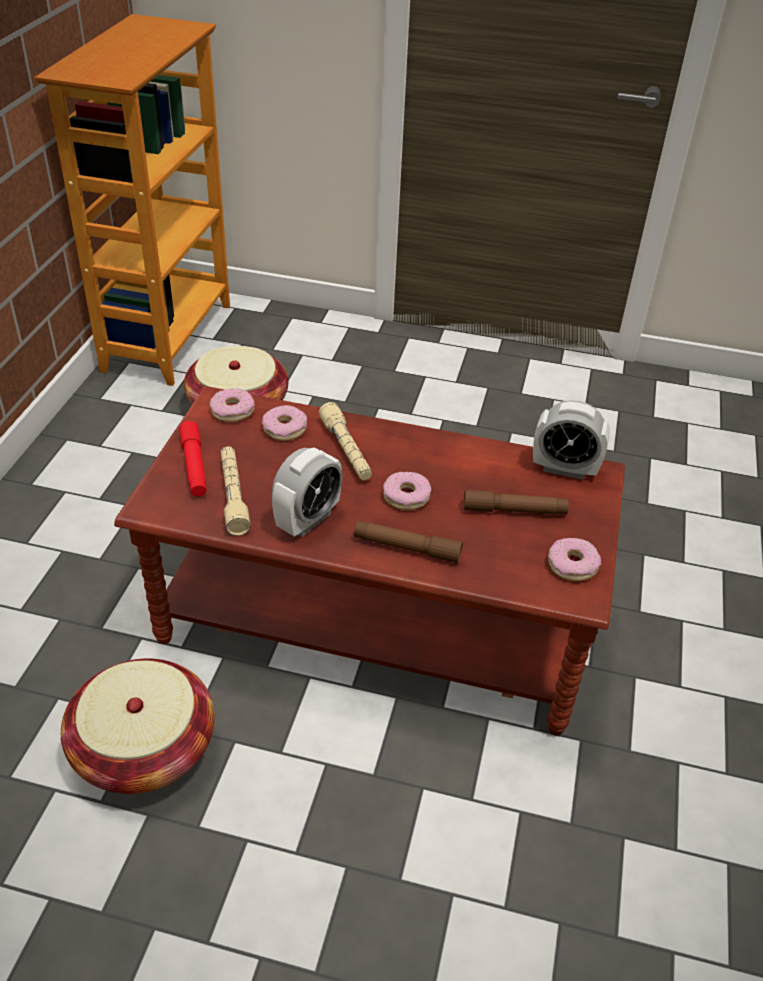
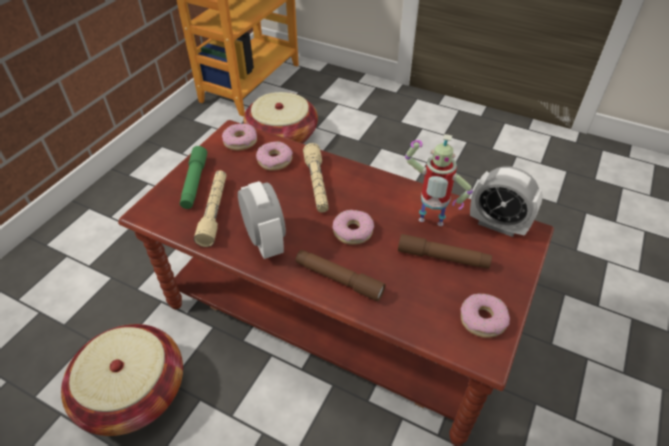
camera: 15 degrees right, 5 degrees up
(194, 466) = (194, 182): red flashlight -> green flashlight
(308, 520) = (265, 241): alarm clock -> alarm clock turned 75 degrees counterclockwise
(490, 478) = (429, 224): none -> toy robot

